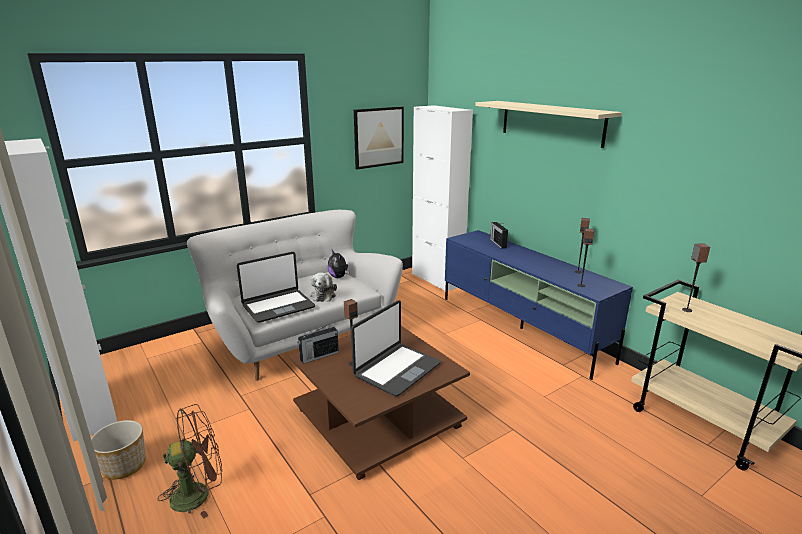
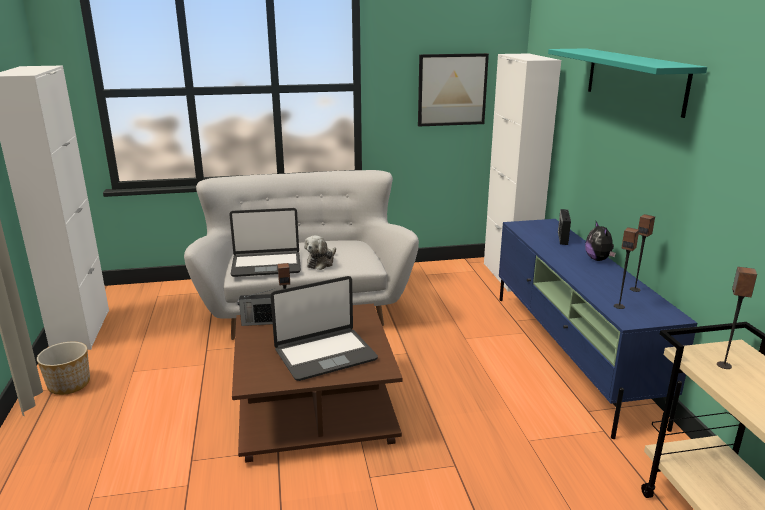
camera: 25 degrees right, 0 degrees up
(199, 493) = (104, 427): brown fan -> none
(339, 277) = (356, 247): plush toy -> plush toy (598, 259)
(551, 122) = (634, 79): beige shelf -> turquoise shelf

